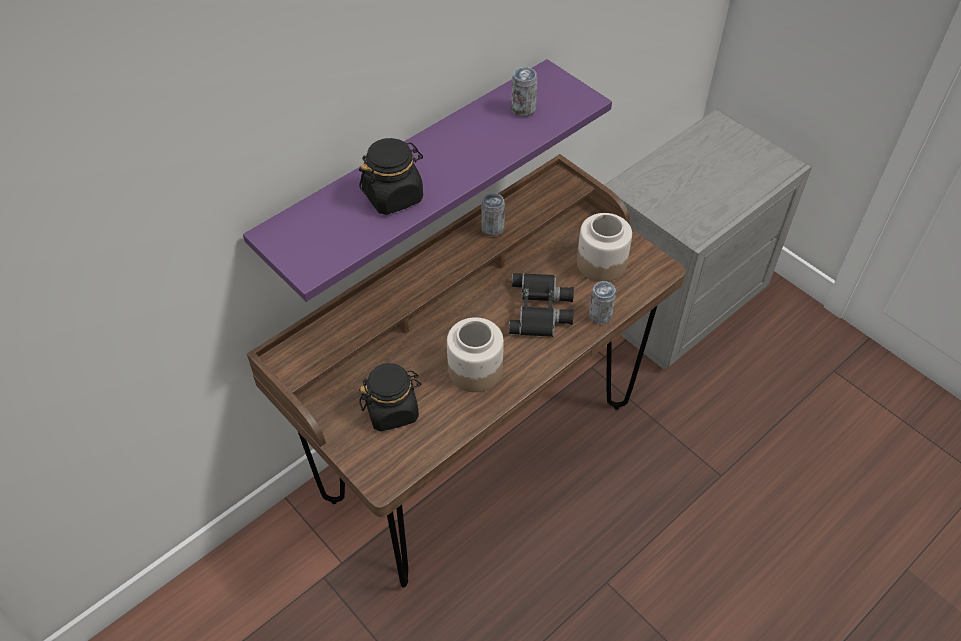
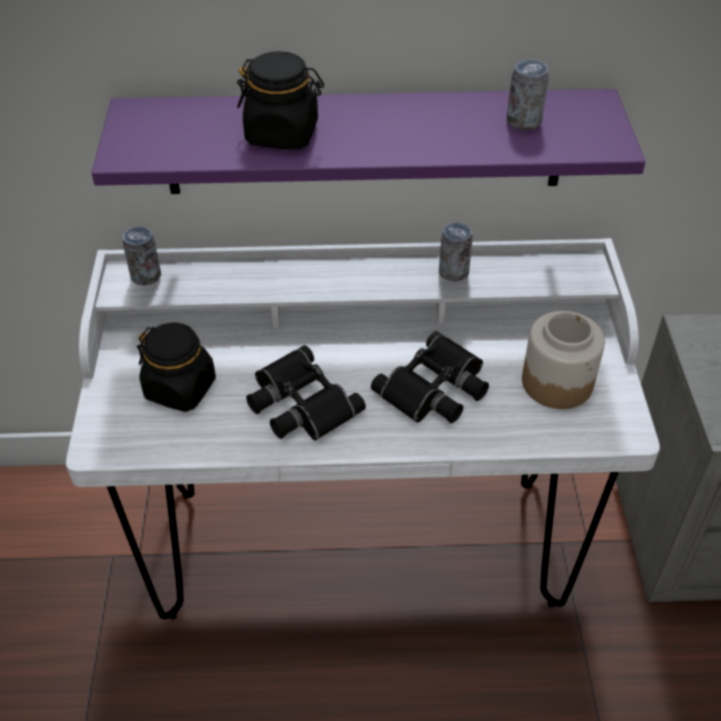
camera: 40 degrees right, 5 degrees down
(474, 370) = (299, 403): jar -> black binoculars
(479, 451) = (360, 545): brown desk -> white desk
(600, 316) = (495, 435): can -> can (146, 276)

